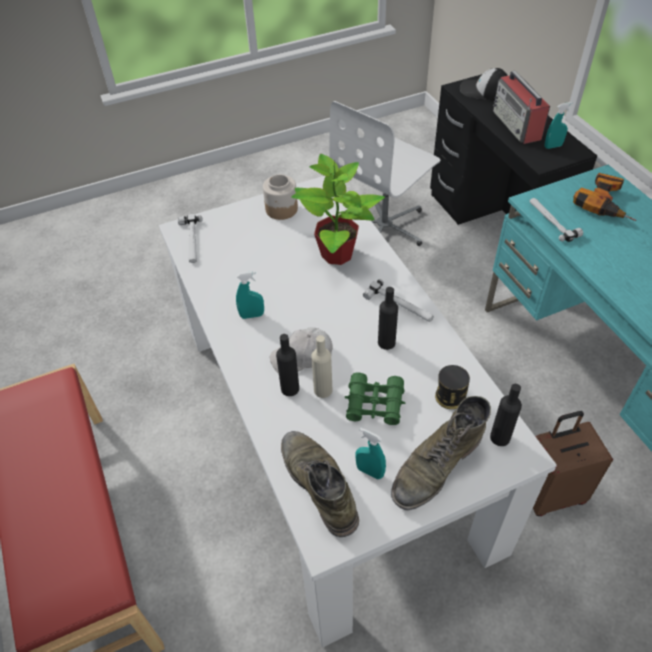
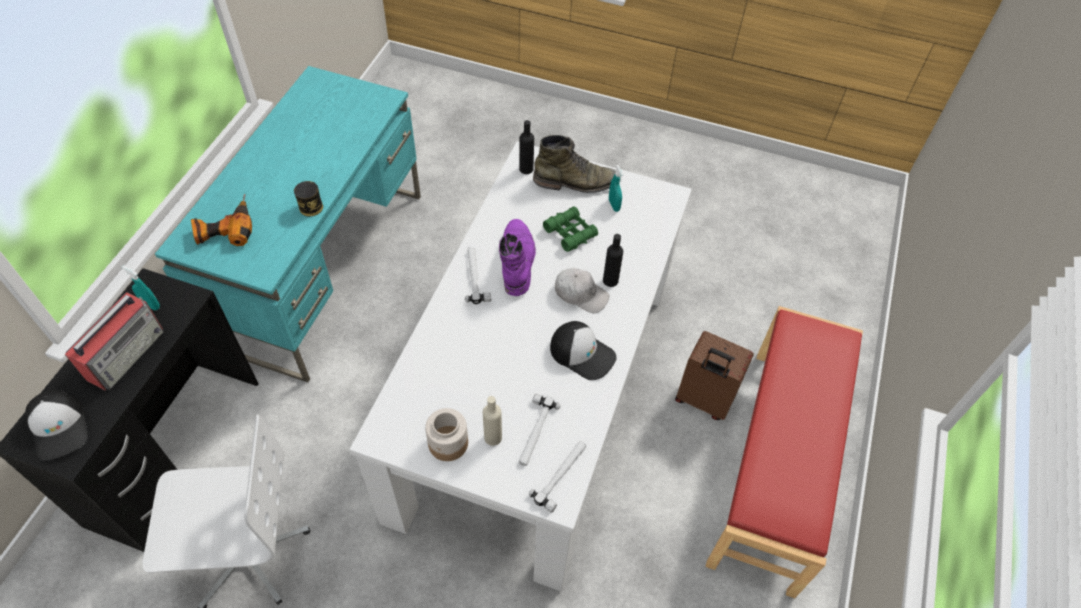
camera: 140 degrees left, 5 degrees up
(252, 315) = (582, 353): turquoise spray bottle -> cap
(318, 484) = (648, 220): green boot -> none
(323, 390) = (591, 263): beige bottle -> beige bottle (493, 437)
(338, 254) = (462, 353): potted plant -> none
(386, 342) = (517, 260): black bottle -> purple boot
(450, 396) = (523, 204): can -> can (311, 207)
(550, 493) = (453, 249): brown suitcase -> brown suitcase (703, 400)
(551, 221) = (282, 247): hammer -> hammer (535, 432)

